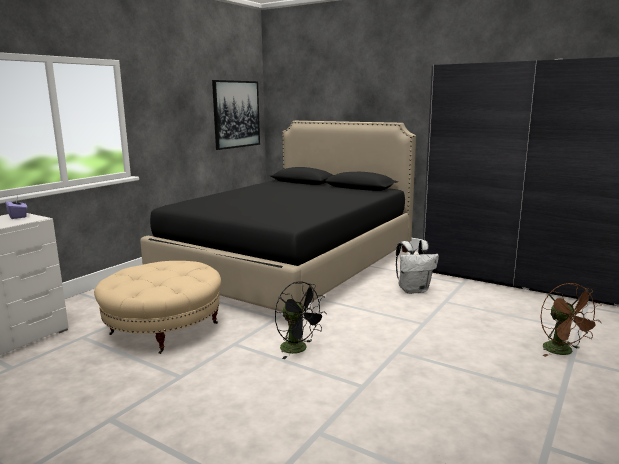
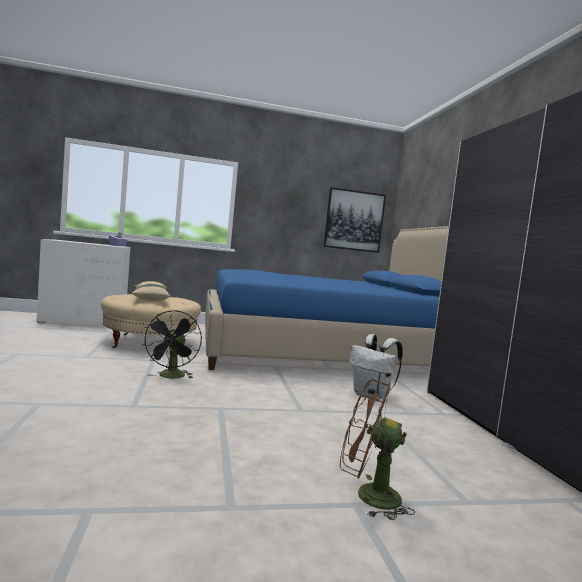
camera: 45 degrees right, 10 degrees down
(159, 276) = (150, 298): none -> beige pillow
(290, 267) = (318, 352): black bed -> blue bed
(563, 352) = (368, 496): brown fan -> brown fan turned 75 degrees clockwise

